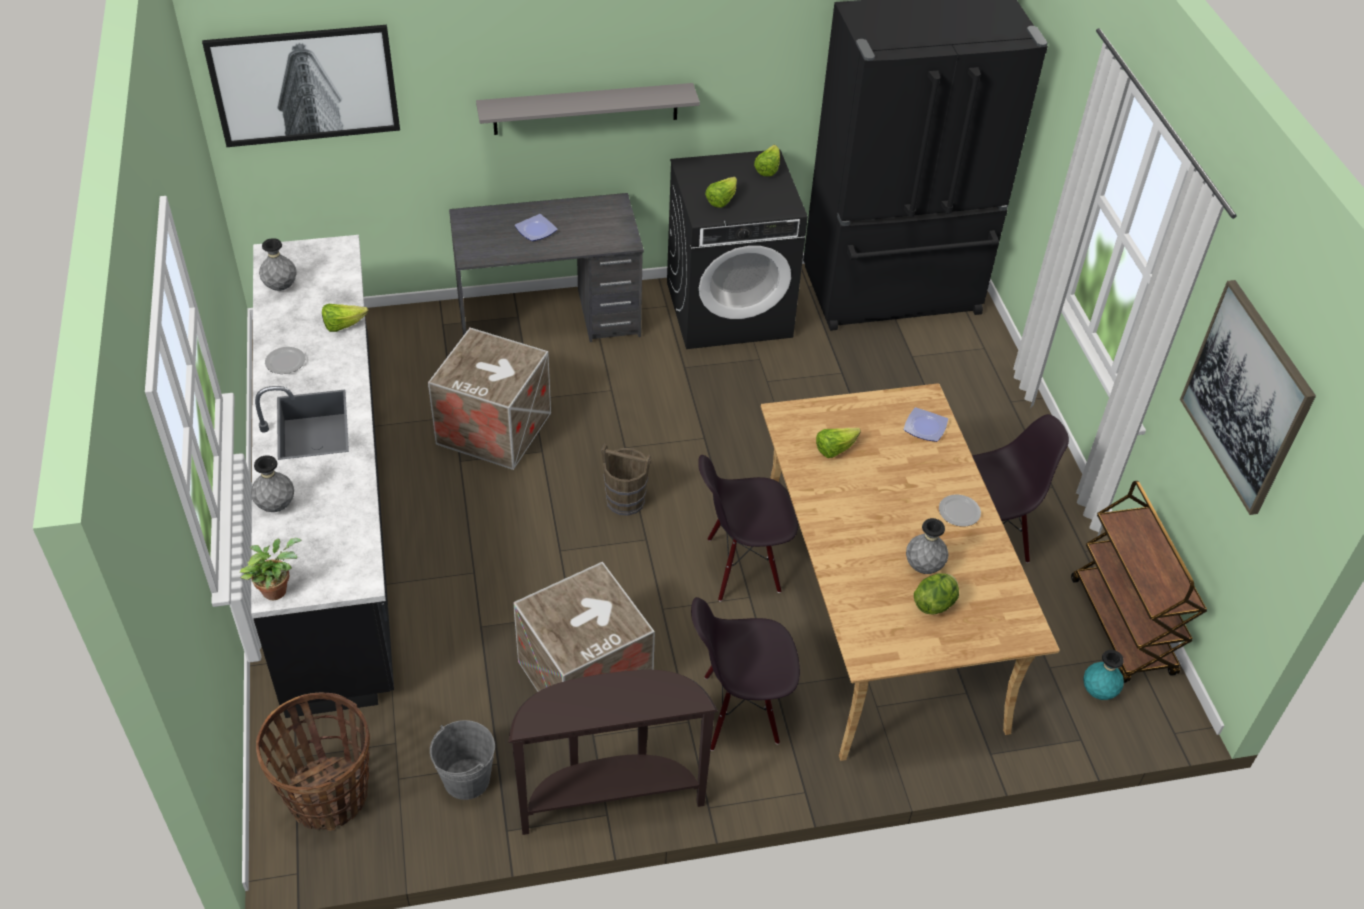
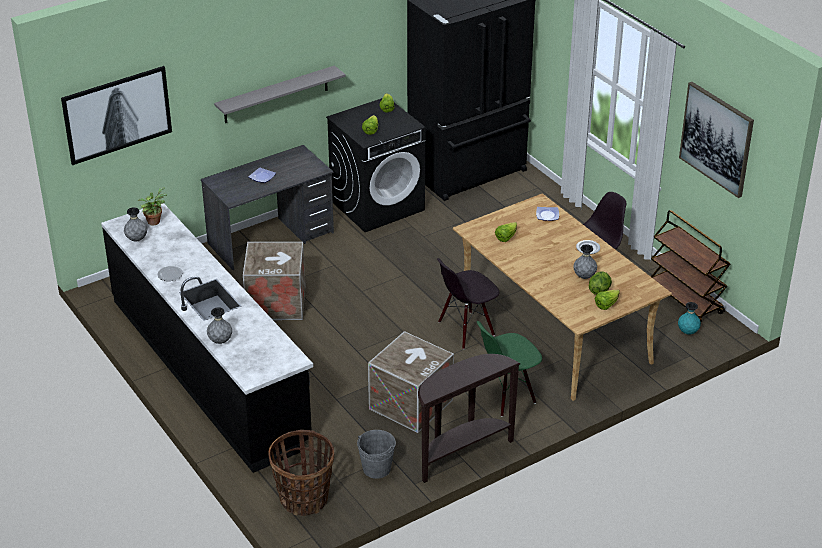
camera: 20 degrees left, 10 degrees down
(277, 589) = (251, 376): potted plant -> potted plant (154, 221)
(343, 325) = (190, 248): lettuce -> lettuce (606, 305)
(625, 500) = (378, 317): brown bucket -> none
(740, 711) = (506, 395): black chair -> green chair

